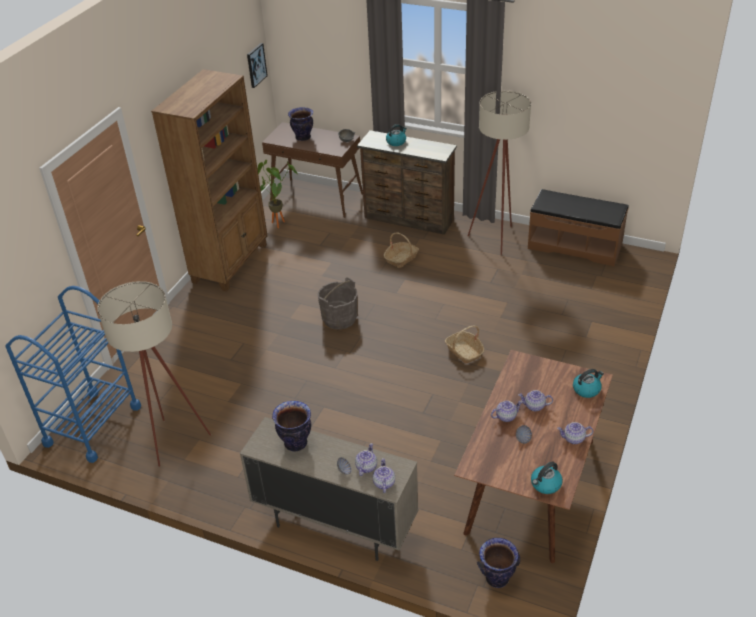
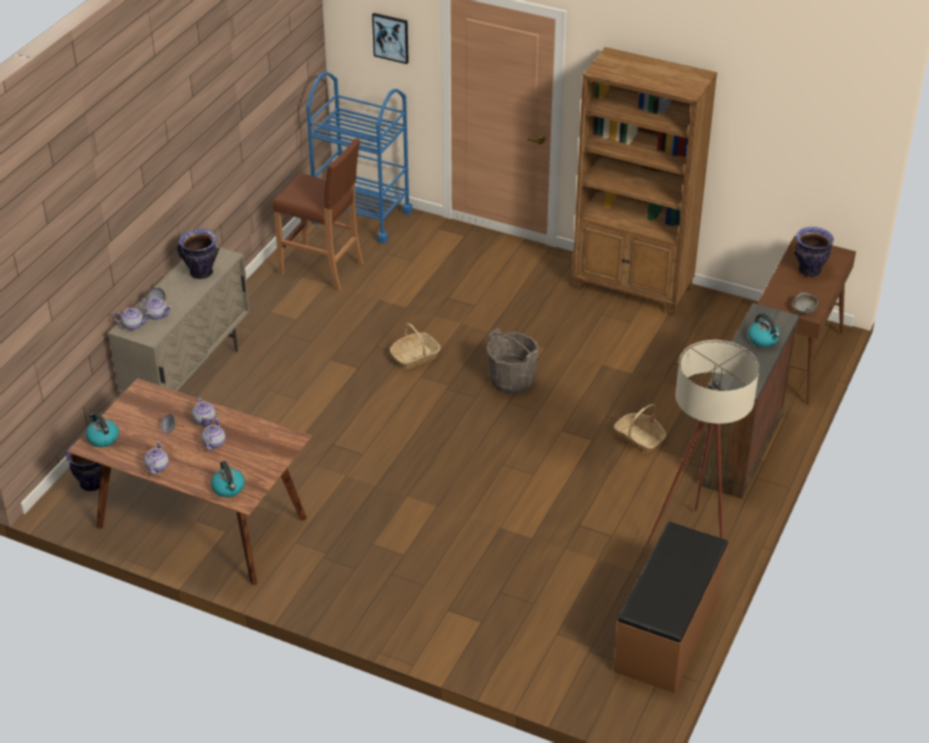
camera: 90 degrees right, 0 degrees up
(173, 445) = (322, 268): beige floor lamp -> brown stool
(256, 65) = (844, 149): picture -> picture (391, 37)
(279, 222) = (728, 325): potted plant -> none
(464, 352) = (434, 487): basket -> basket (415, 357)

